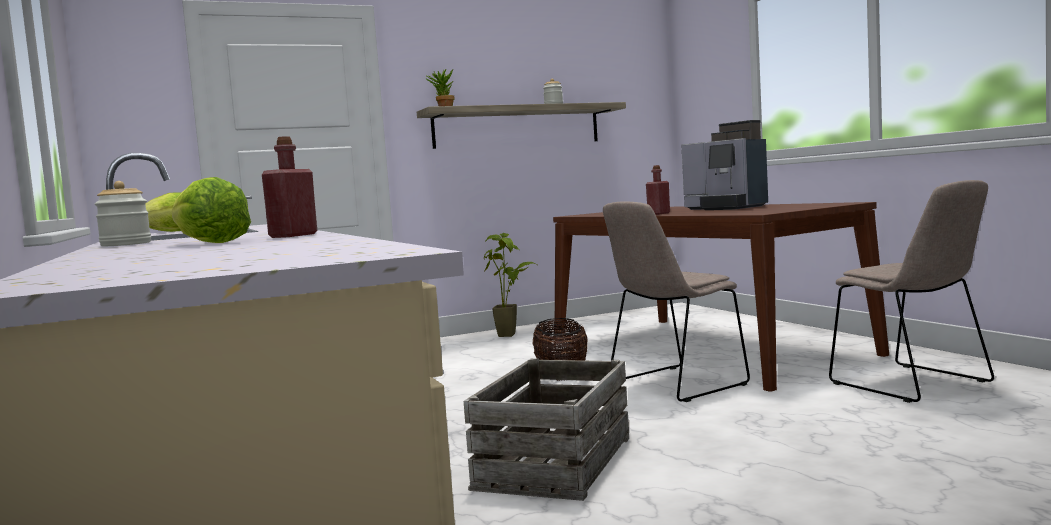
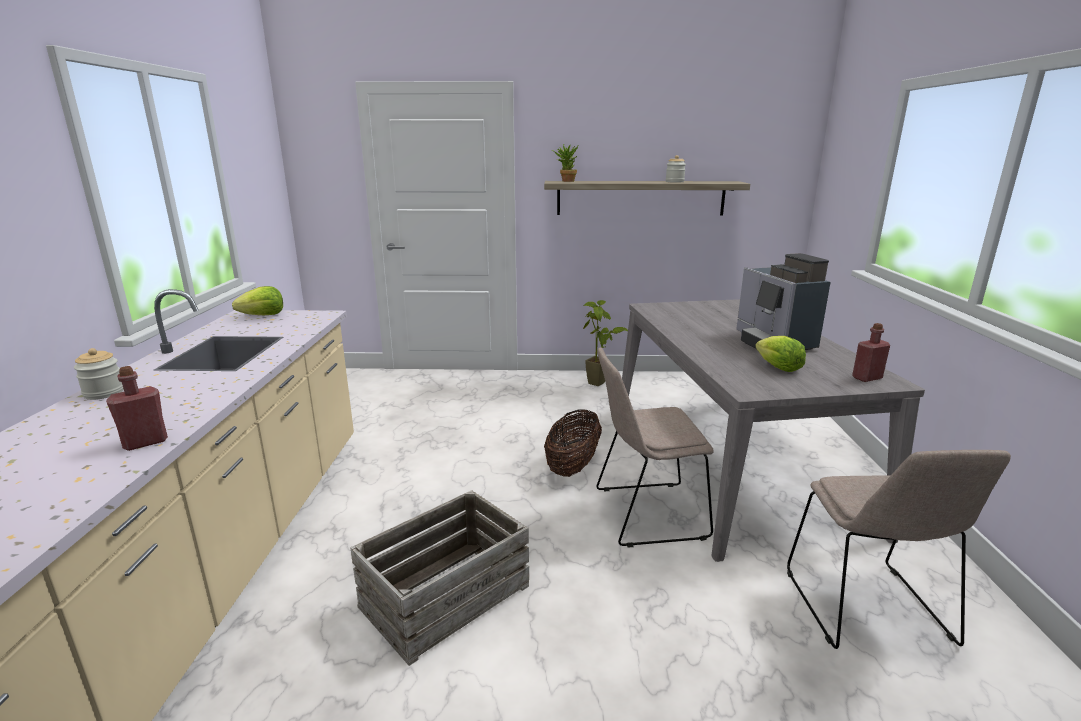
camera: 25 degrees right, 15 degrees up
(209, 243) = (78, 444): lettuce -> lettuce (778, 367)
(658, 214) = (693, 340): red bottle -> red bottle (867, 378)
(705, 349) = (730, 462): brown dining table -> grey dining table

